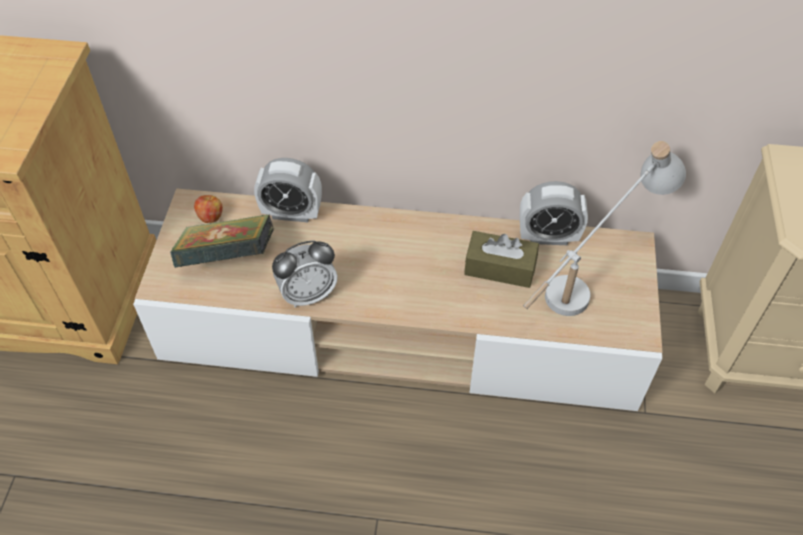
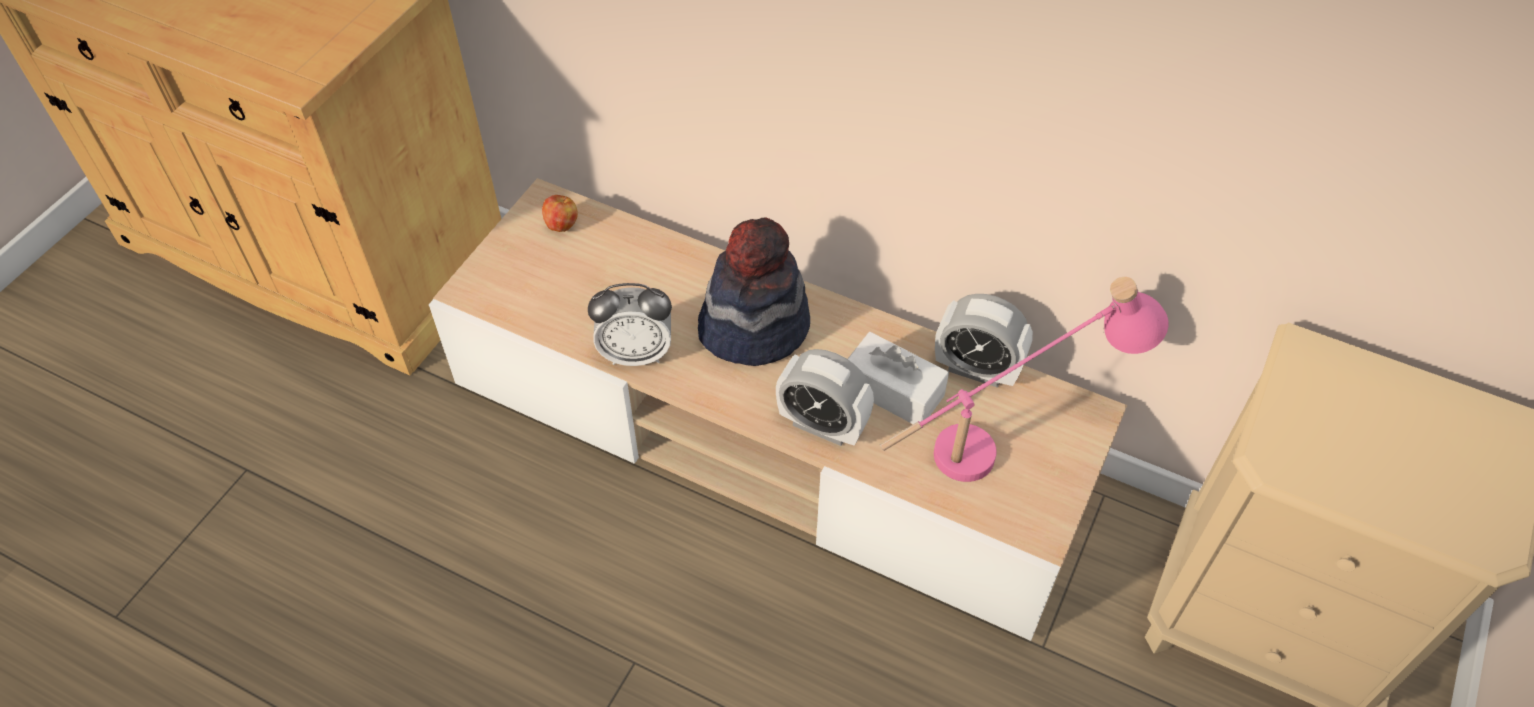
camera: 20 degrees right, 0 degrees up
(228, 259) = (560, 282): book -> none
(291, 213) = (661, 247): alarm clock -> alarm clock (822, 425)
(384, 251) = (754, 327): none -> hat
(500, 268) = (893, 391): brown tissue box -> white tissue box
(588, 280) = (1005, 441): white table lamp -> pink table lamp

